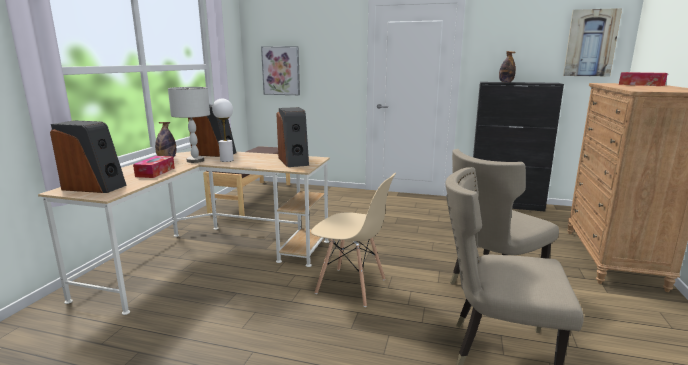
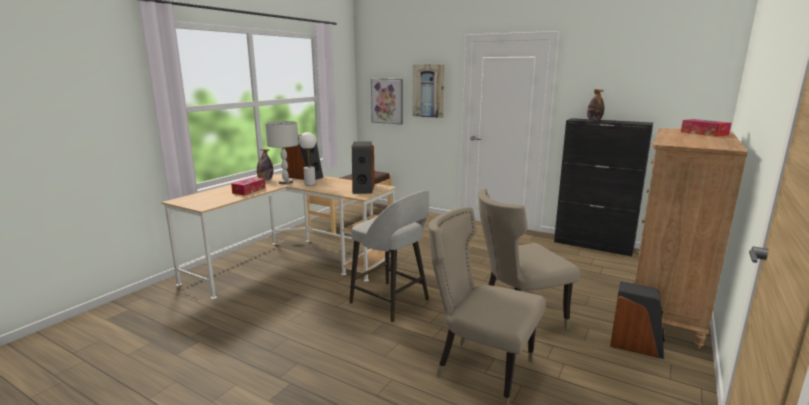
camera: 15 degrees right, 0 degrees up
(95, 187) = (200, 199): speaker -> speaker (636, 345)
(351, 287) = (391, 302): beige chair -> grey stool
(590, 43) = (689, 82): picture -> picture (428, 91)

